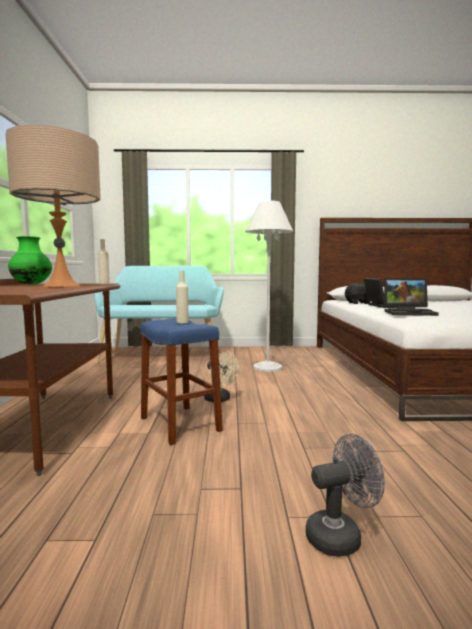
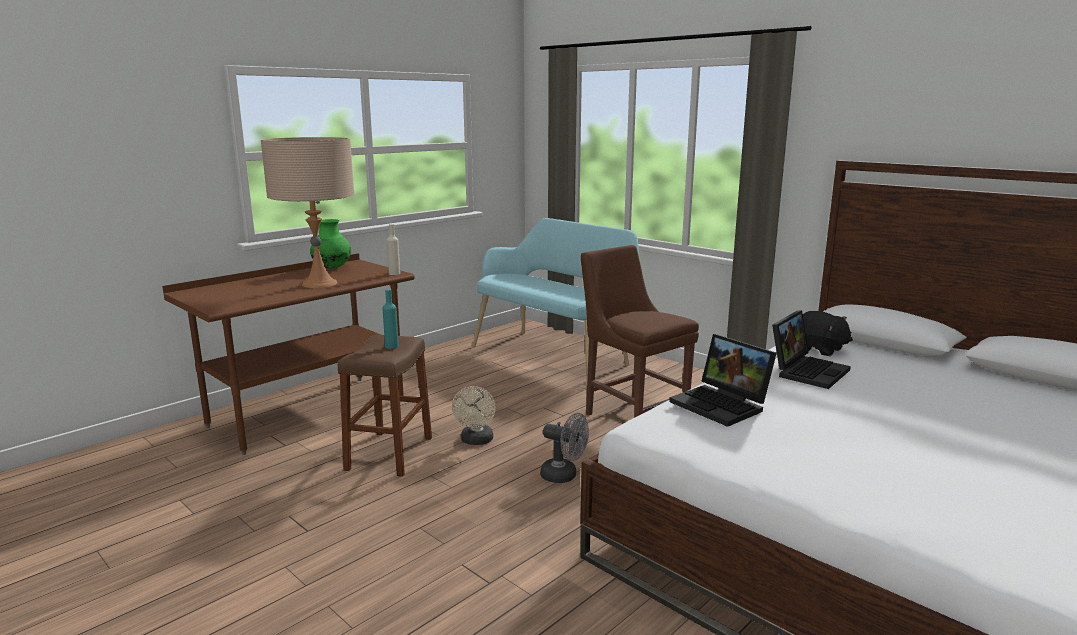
camera: 45 degrees right, 10 degrees up
(180, 424) = (389, 453): blue stool -> brown stool
(182, 322) = (391, 346): beige bottle -> turquoise bottle
(267, 367) = (632, 415): white floor lamp -> brown chair
(340, 535) = (281, 598): grey fan -> grey fan (564, 476)

